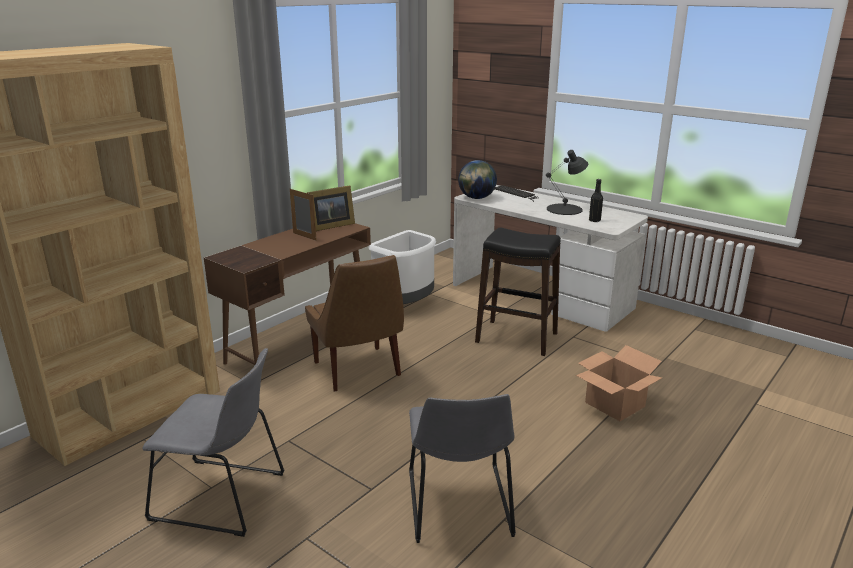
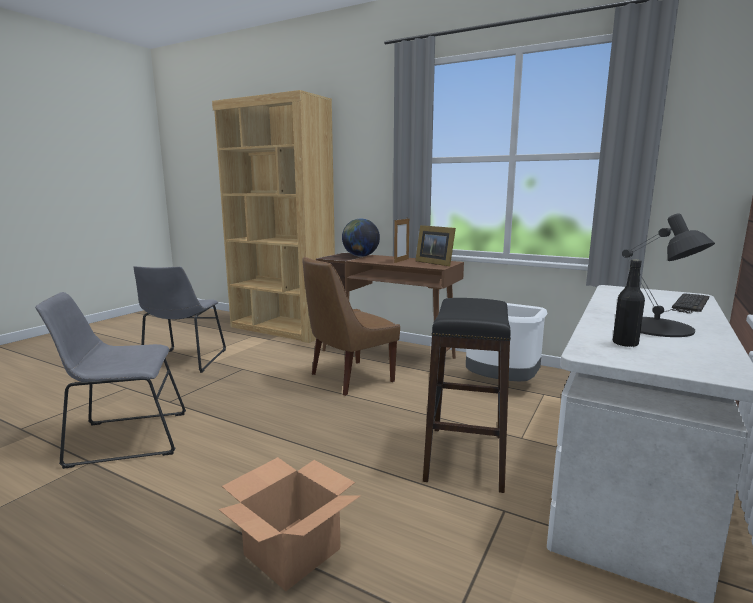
camera: 80 degrees right, 10 degrees down
(476, 198) = (617, 291): globe -> globe (360, 256)

